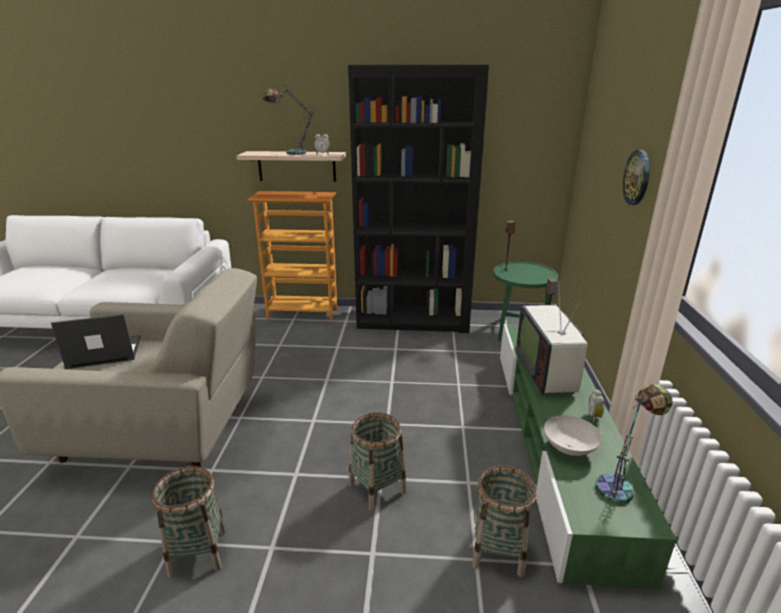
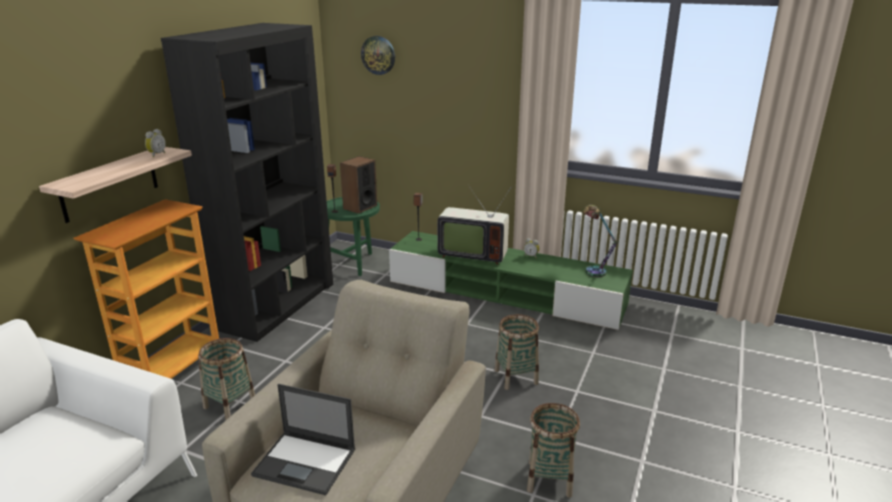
camera: 70 degrees left, 0 degrees up
(104, 353) = (306, 462): laptop -> laptop turned 75 degrees counterclockwise
(290, 153) = (117, 167): table lamp -> none
(498, 551) = (589, 343): basket -> basket (230, 404)
(528, 276) = (360, 207): none -> speaker
(570, 449) = (557, 273): white bowl -> none
(637, 177) = (459, 98): wall clock -> wall clock (378, 55)

